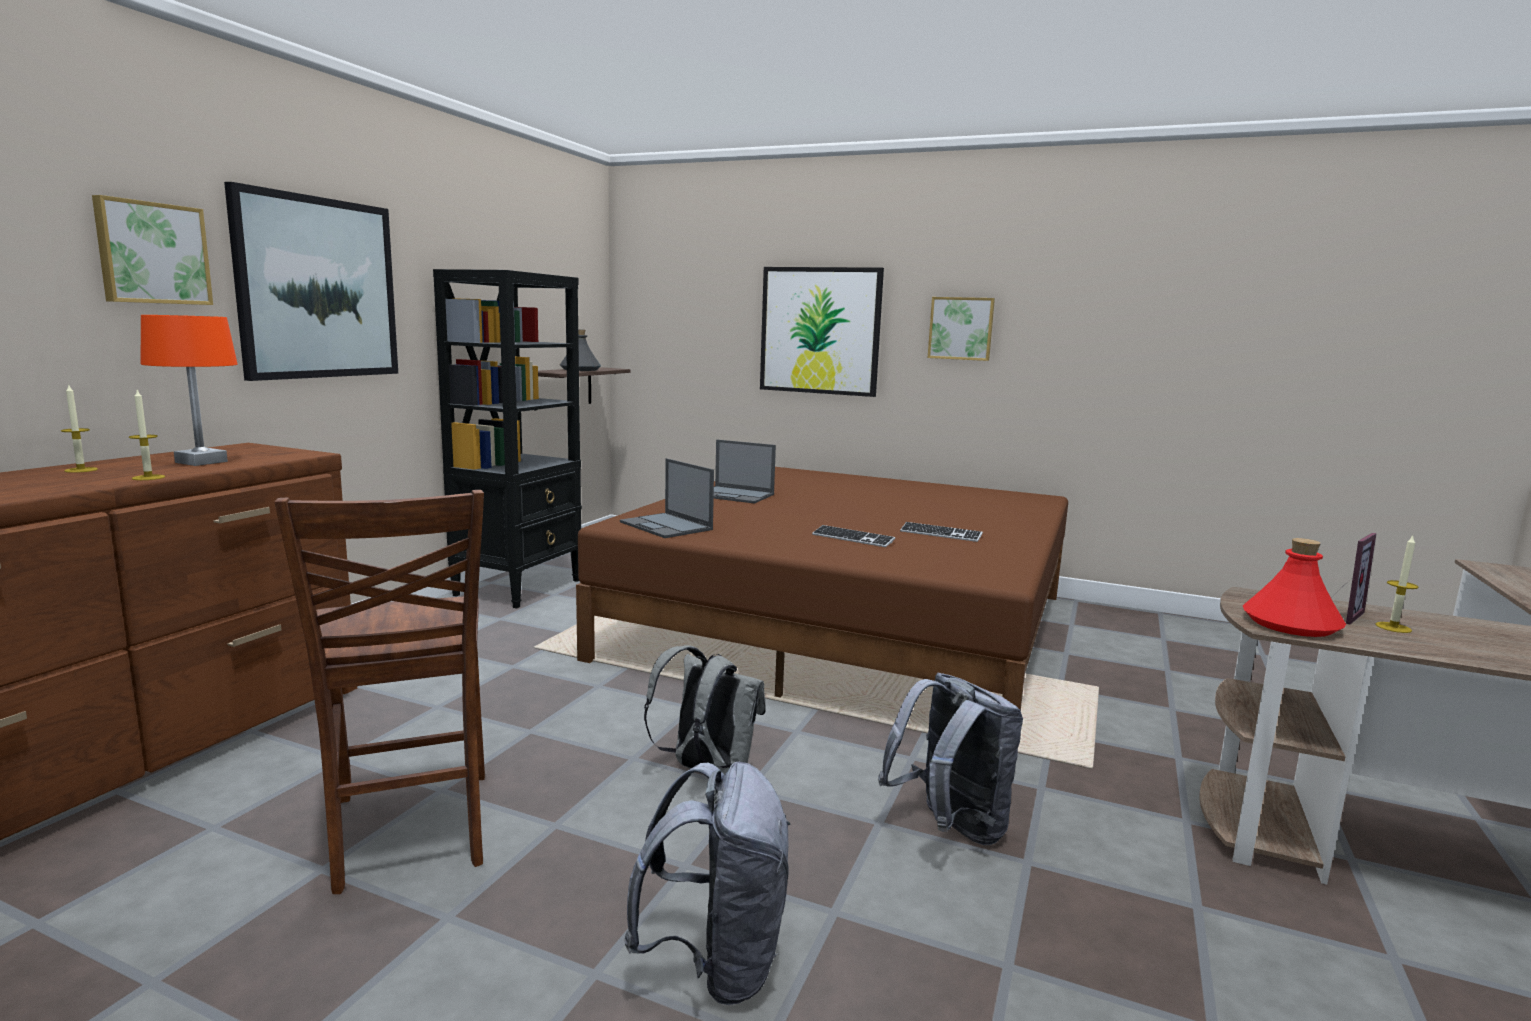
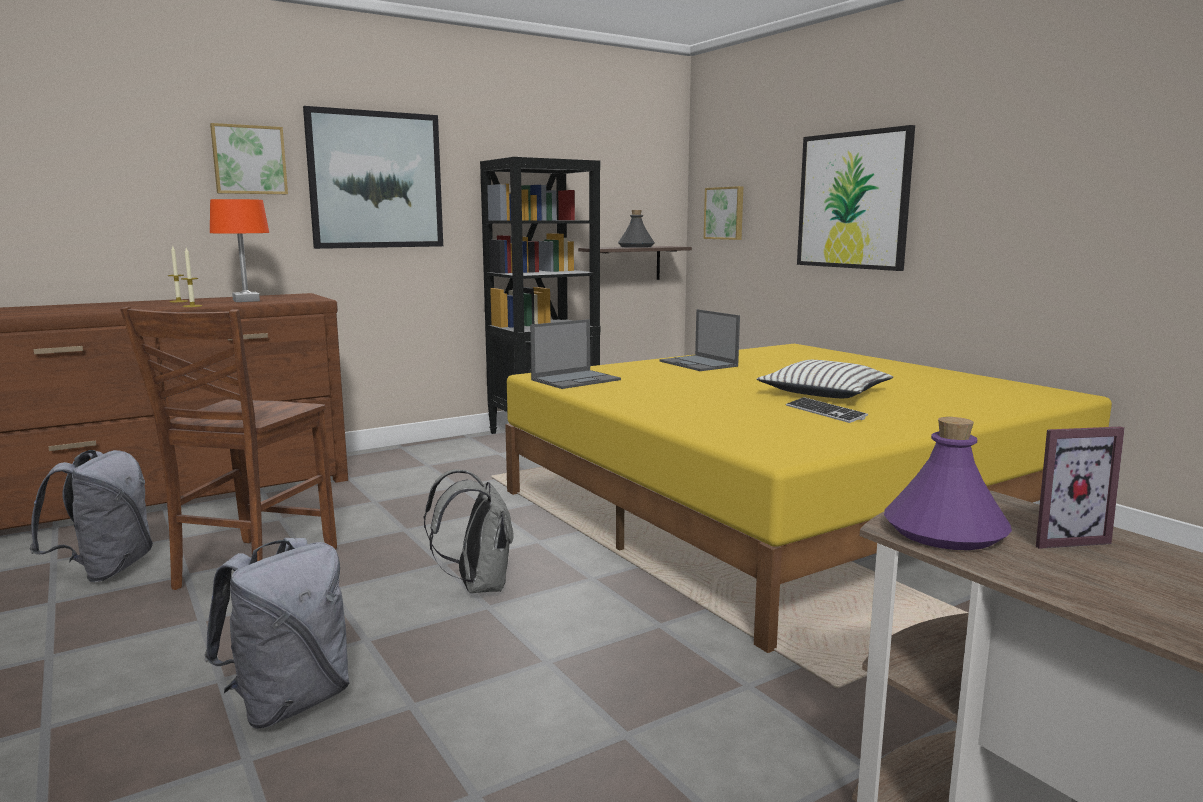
camera: 35 degrees right, 0 degrees up
(667, 526) = (576, 380): laptop -> laptop turned 120 degrees counterclockwise
(848, 625) = (783, 508): brown bed -> yellow bed
(853, 538) = (718, 405): keyboard -> none
(898, 515) = (824, 393): none -> white pillow
(950, 828) = (600, 686): grey backpack -> grey backpack (106, 570)
(961, 328) = (994, 188): picture -> picture (725, 213)
(1291, 624) = (945, 531): red bottle -> purple bottle
(1393, 627) = (1104, 564): candle -> none

